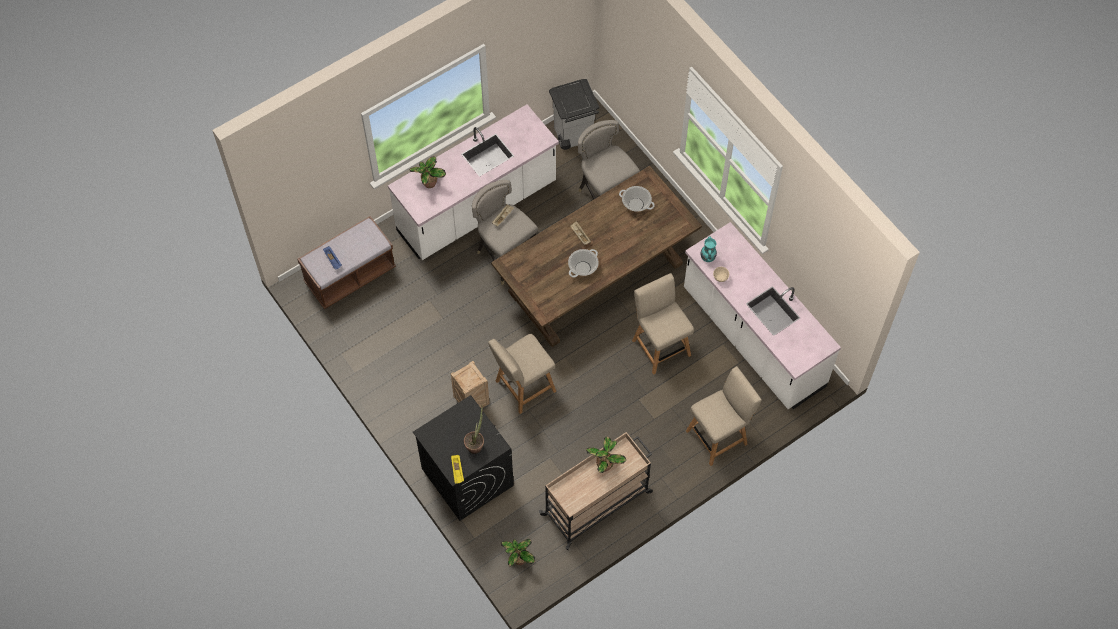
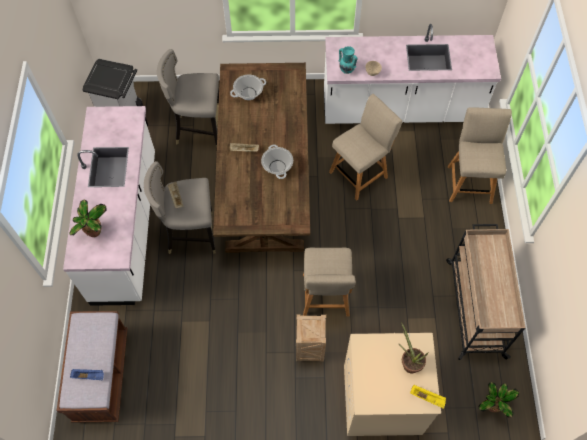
camera: 55 degrees left, 0 degrees up
(466, 476) = (381, 400): black washing machine -> beige washing machine
(605, 464) = (483, 267): potted plant -> none
(659, 345) = (360, 173): beige chair -> beige chair turned 135 degrees clockwise

